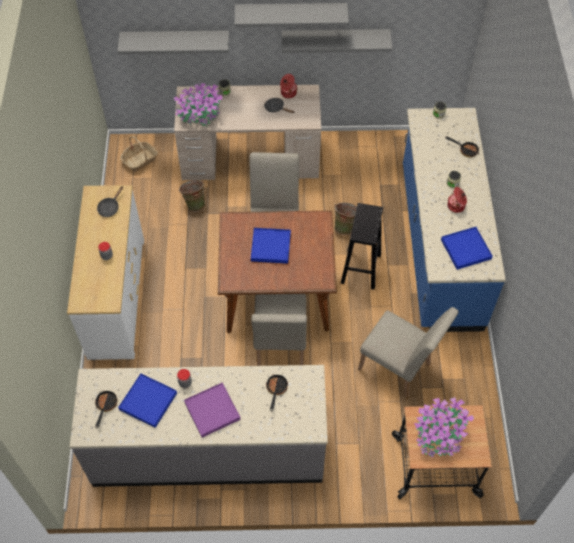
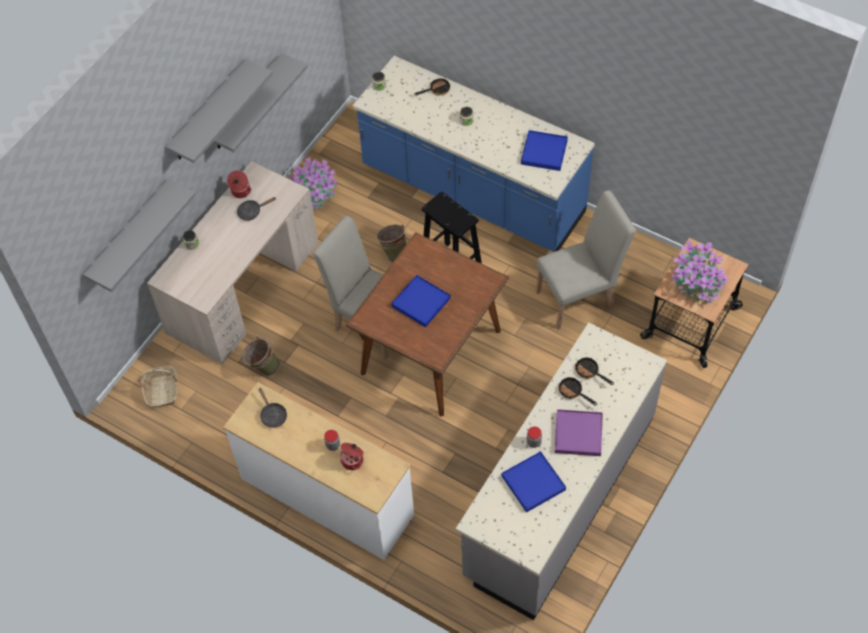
camera: 55 degrees left, 0 degrees up
(105, 406) = (514, 522): frying pan -> frying pan (573, 392)
(200, 115) = (205, 280): potted plant -> potted plant (314, 194)
(279, 348) = (491, 380): beige chair -> none
(456, 206) = (493, 132): cooking pot -> cooking pot (353, 460)

